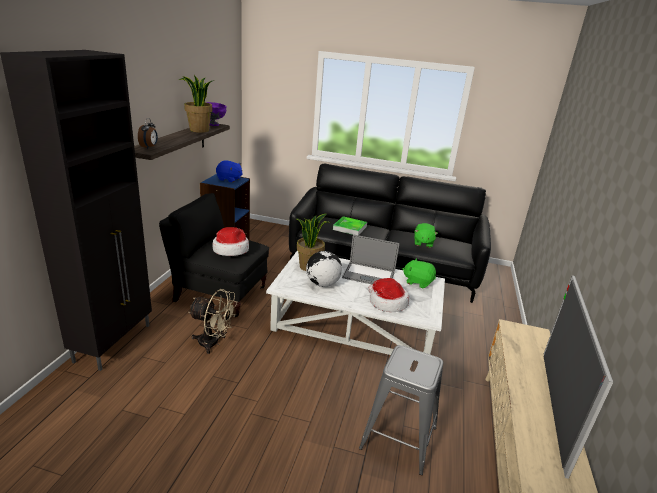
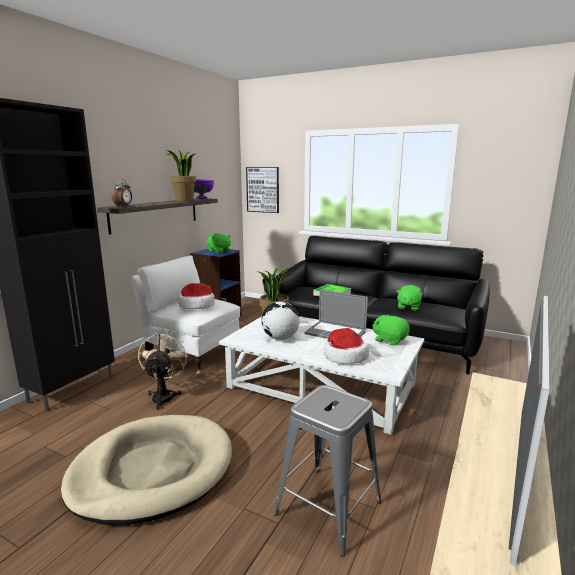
camera: 15 degrees right, 10 degrees down
(213, 343) = (164, 395): beige fan -> beige fan turned 120 degrees counterclockwise
(218, 293) = (191, 354): black armchair -> white armchair
(229, 179) = (219, 251): blue plush toy -> green plush toy
(240, 422) = (152, 471): none -> beige dog bed
(267, 108) = (263, 189): none -> picture

